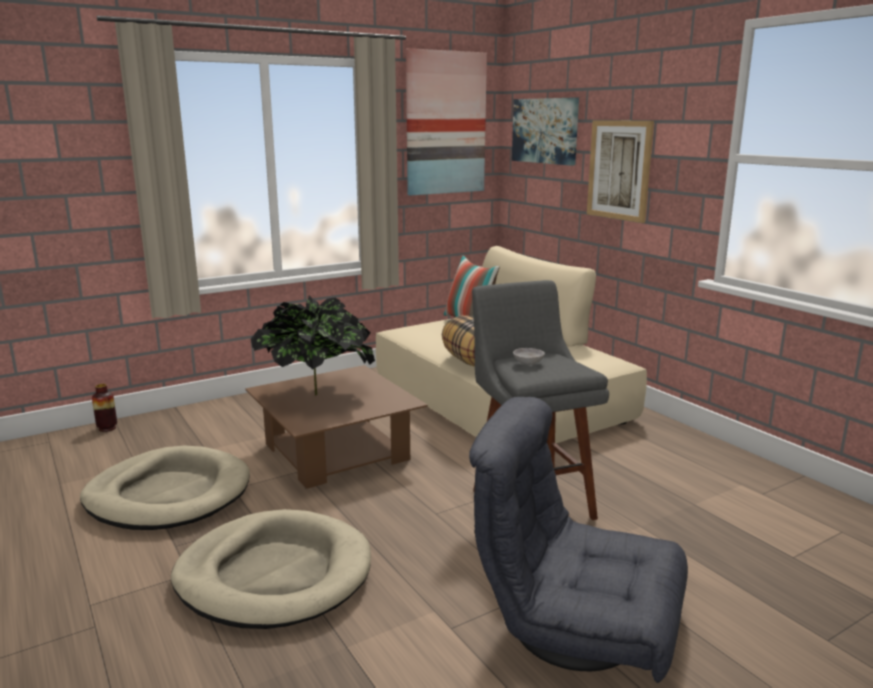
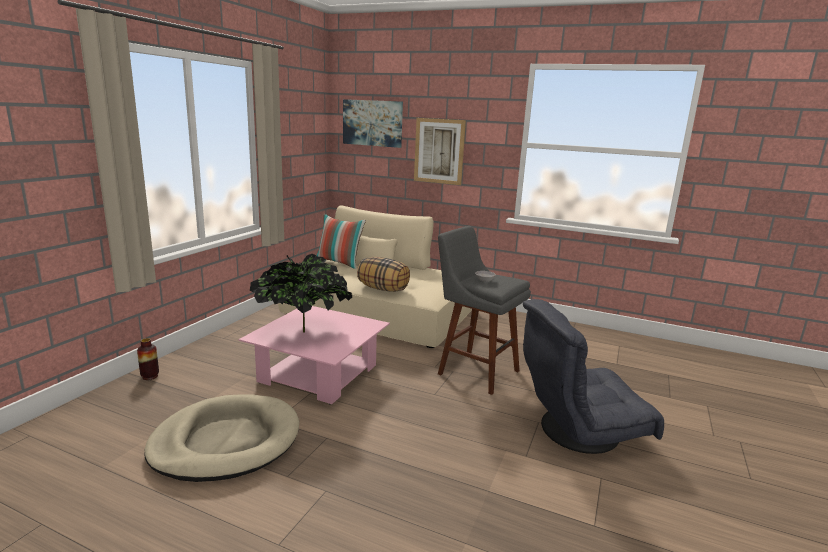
camera: 35 degrees left, 0 degrees up
(107, 428) = (81, 407): vase -> vase (150, 376)
(274, 574) = (387, 467): beige dog bed -> none
(336, 452) = (318, 373): brown coffee table -> pink coffee table
(445, 123) = (300, 115): picture -> none

